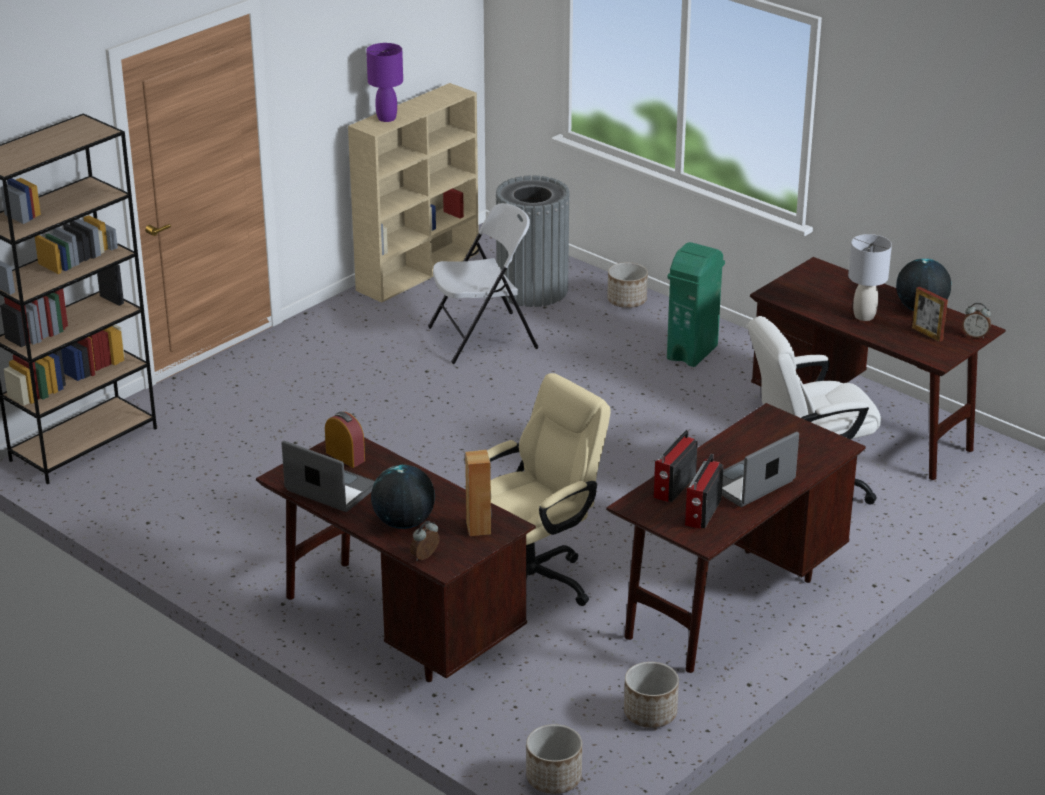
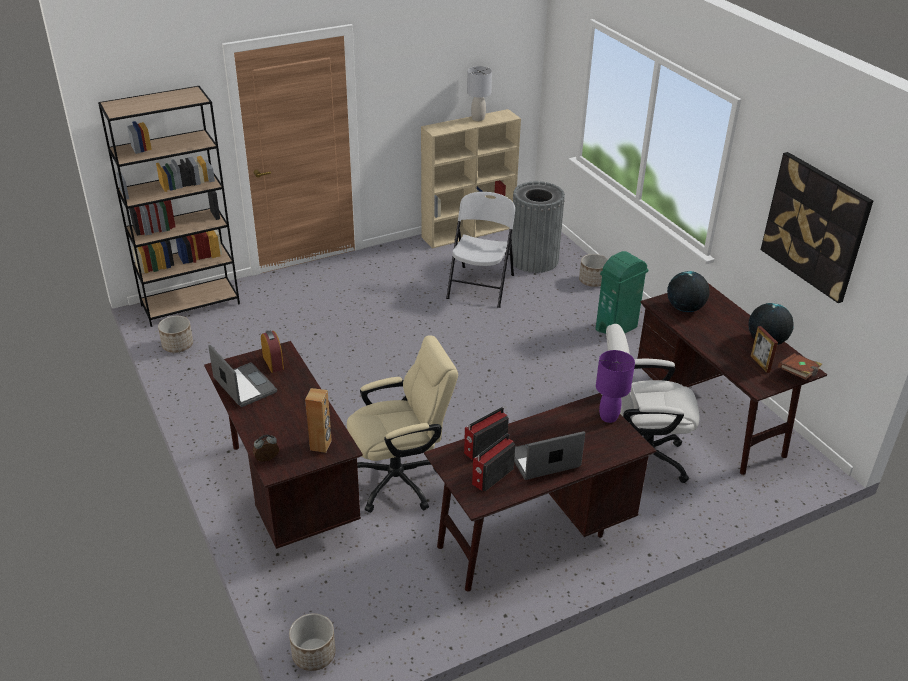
camera: 20 degrees right, 5 degrees up
(386, 118) = (449, 125): purple table lamp -> purple table lamp (608, 417)
(403, 523) = (273, 426): globe -> globe (684, 308)
(482, 338) = (481, 286): white chair -> white chair turned 75 degrees counterclockwise
(650, 714) = (417, 619): planter -> planter (178, 345)
(864, 316) = (718, 337): grey table lamp -> grey table lamp (478, 118)
(951, 154) = (815, 226): none -> picture
(975, 336) = (798, 374): alarm clock -> brown book

